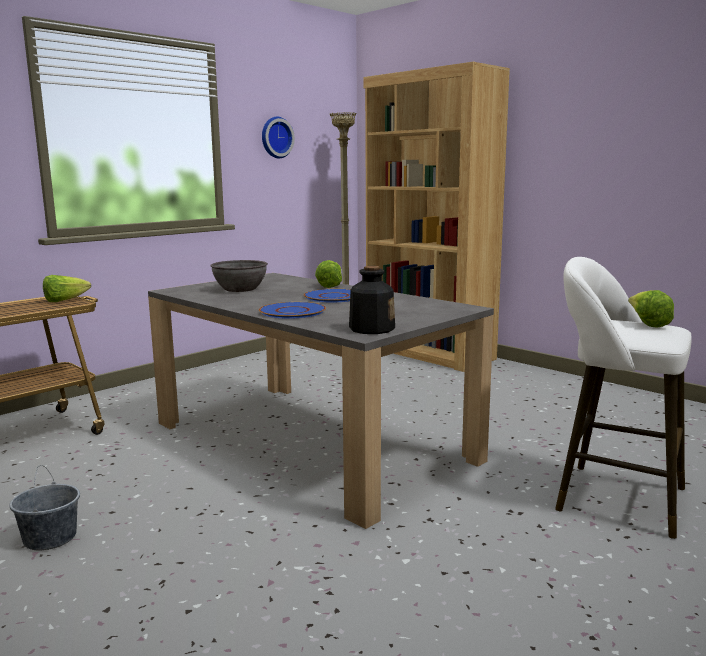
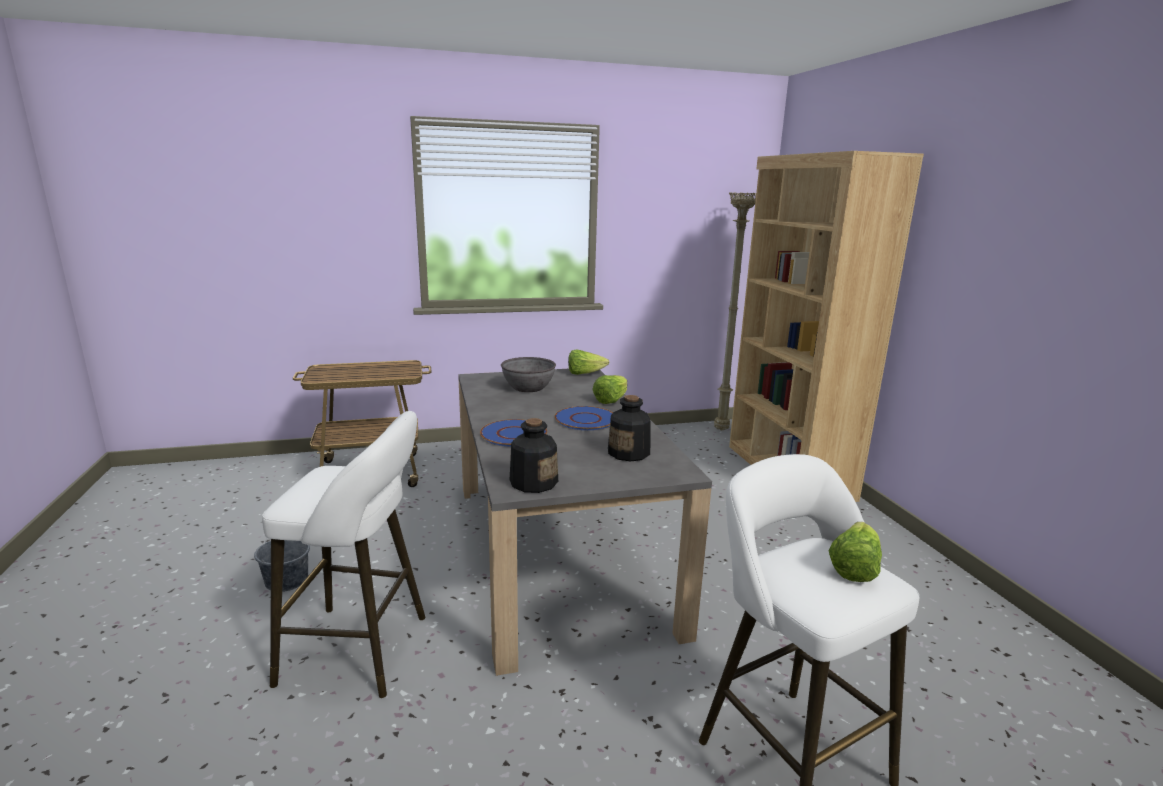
camera: 30 degrees right, 5 degrees up
(65, 301) = (406, 369): lettuce -> lettuce (584, 374)
(217, 556) = (362, 650): none -> white stool
(275, 137) = (663, 217): wall clock -> none
(408, 306) = (629, 453): none -> bottle

